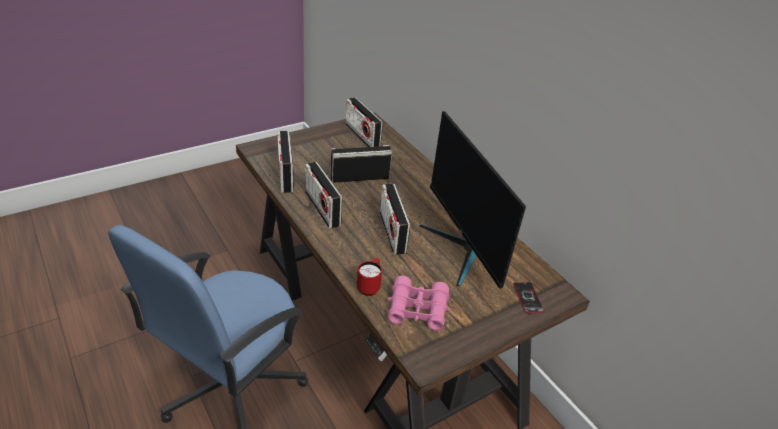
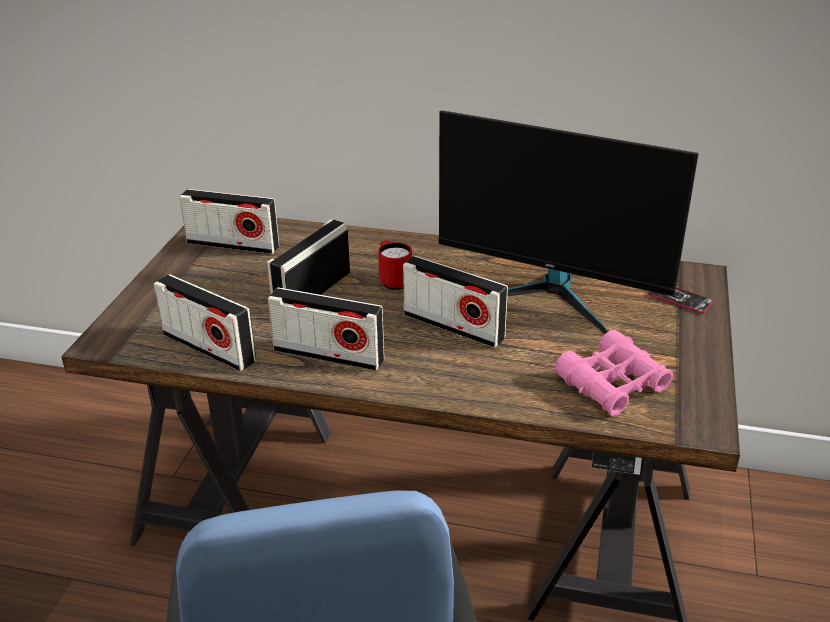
camera: 40 degrees left, 5 degrees down
(369, 286) = (528, 398): red mug -> red mug (393, 280)

